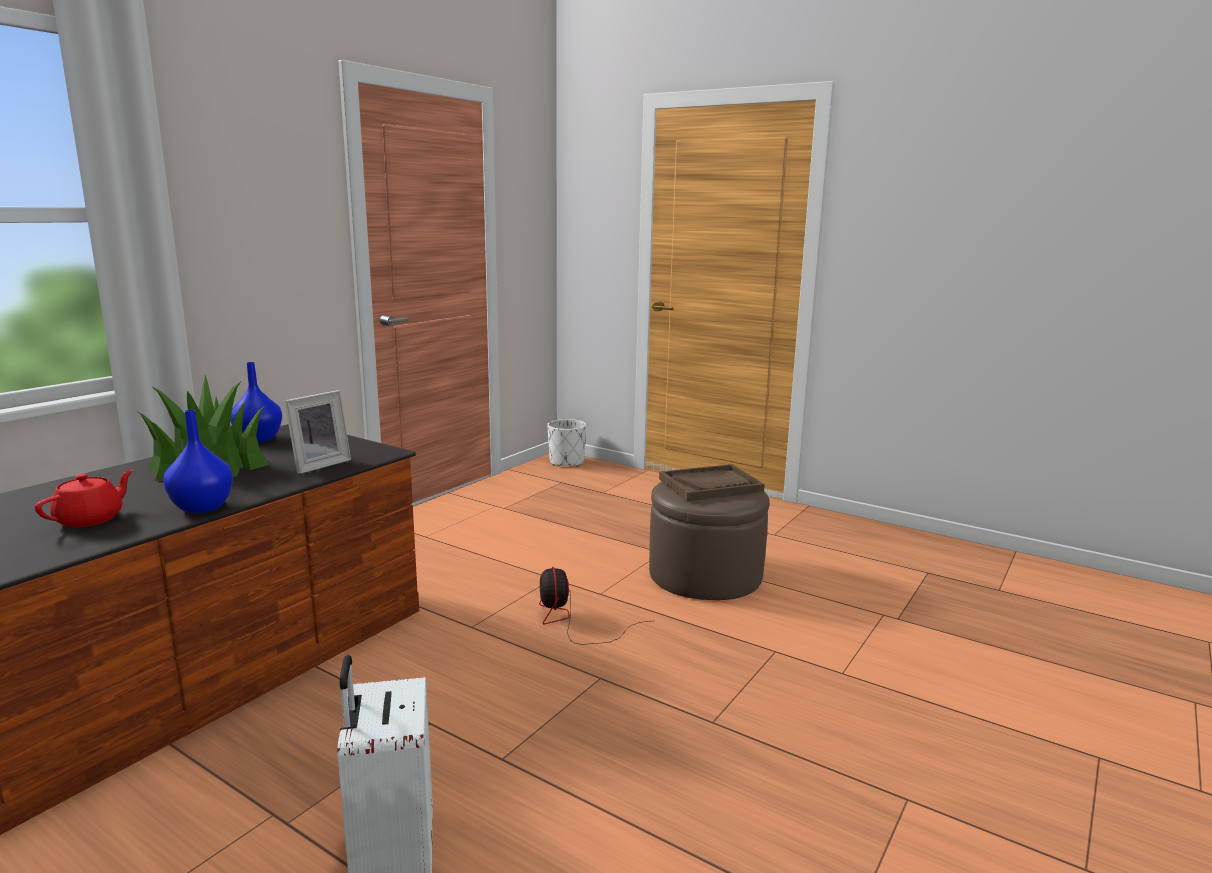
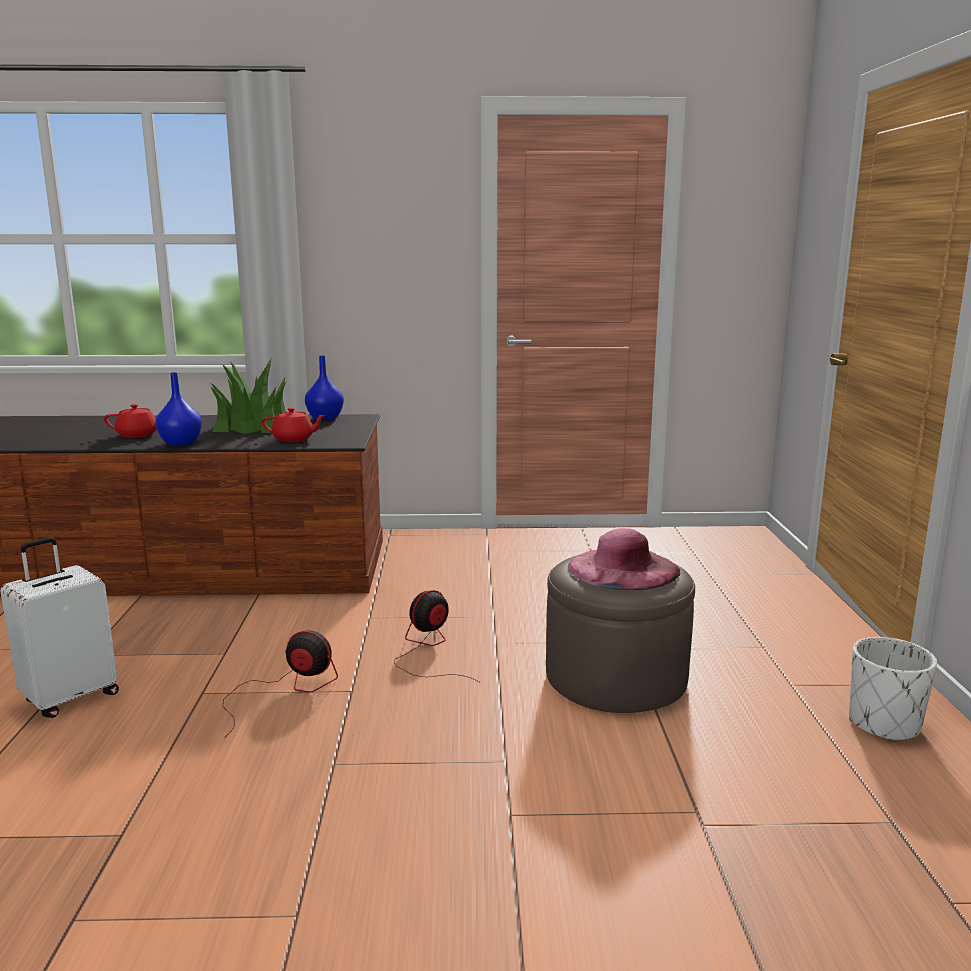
camera: 55 degrees right, 0 degrees up
(318, 464) = (294, 439): picture frame -> red teapot
(557, 709) = (286, 690): none -> fan
(566, 462) = (745, 538): white planter -> white planter (884, 724)
(710, 485) = (623, 568): brown tray -> pink hat

